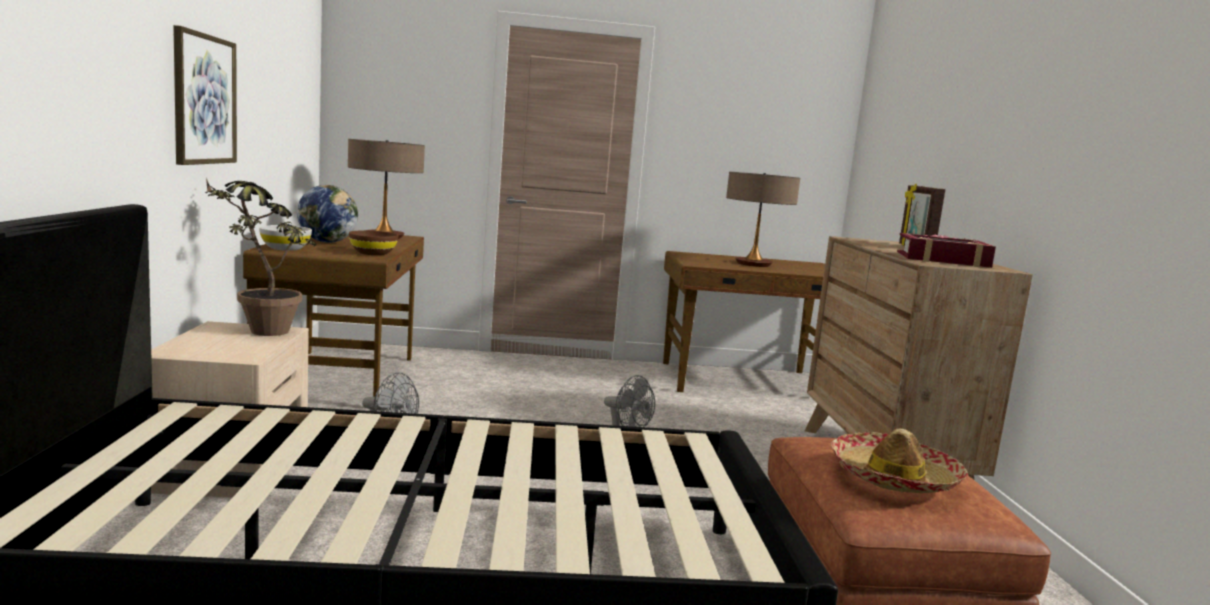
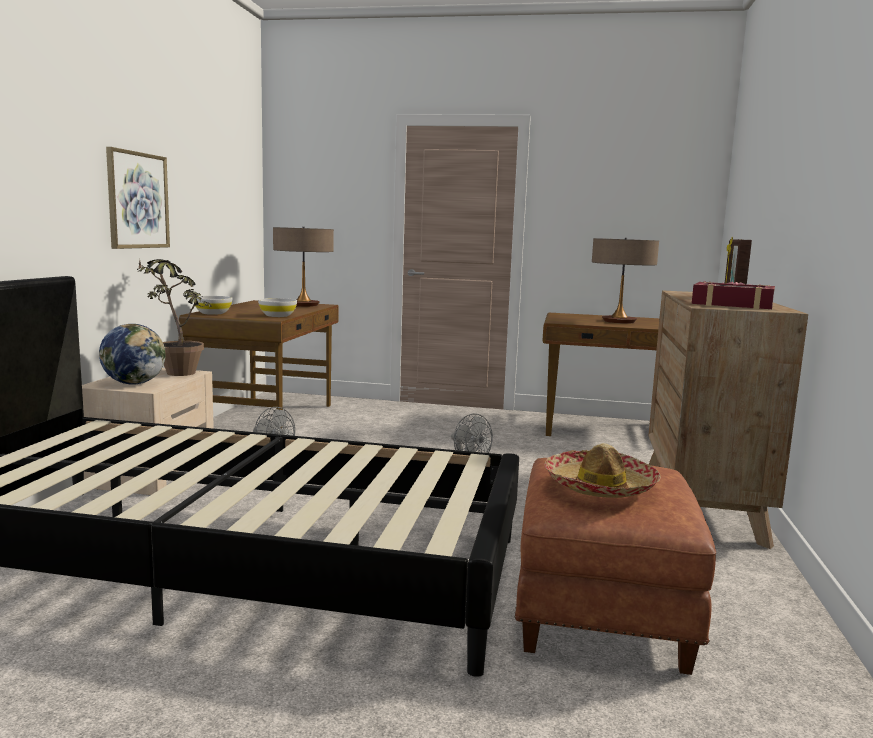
camera: 15 degrees right, 0 degrees up
(327, 242) = (252, 309): globe -> globe (134, 383)
(373, 253) = (278, 316): brown bowl -> white bowl

